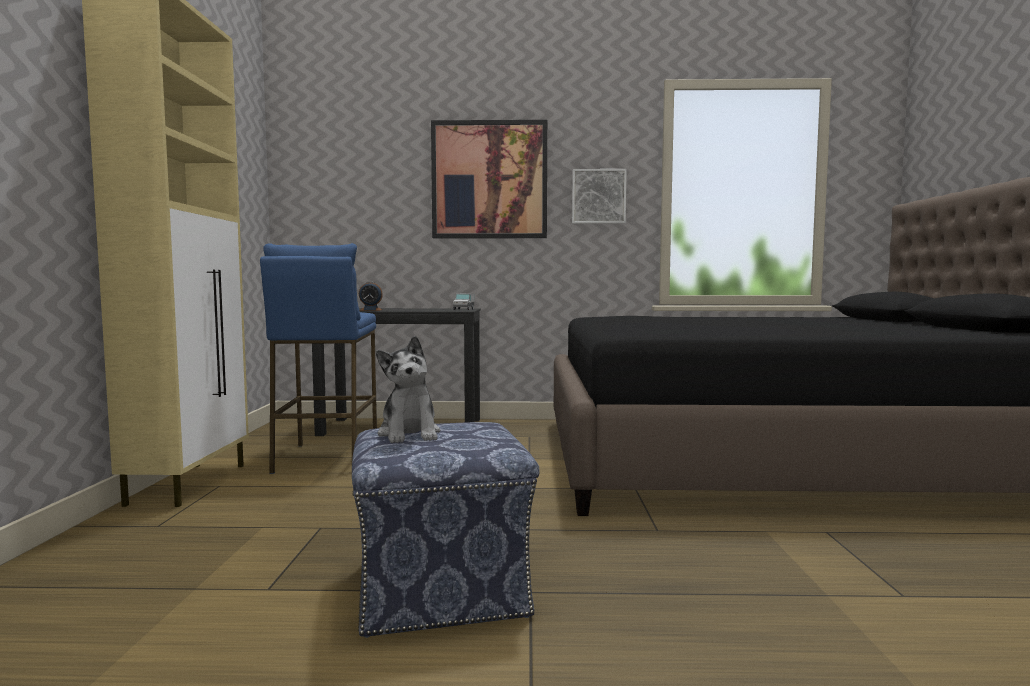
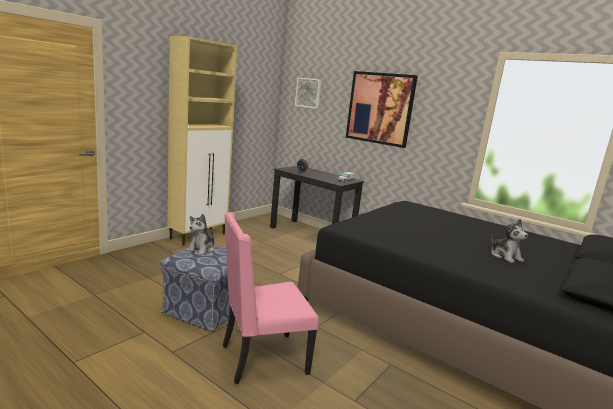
camera: 35 degrees right, 10 degrees up
(325, 458) = (256, 240): blue stool -> none
(598, 196) = (440, 127): picture -> picture (308, 93)
(694, 613) = (262, 359): none -> pink chair
(840, 326) = (505, 256): none -> plush toy

